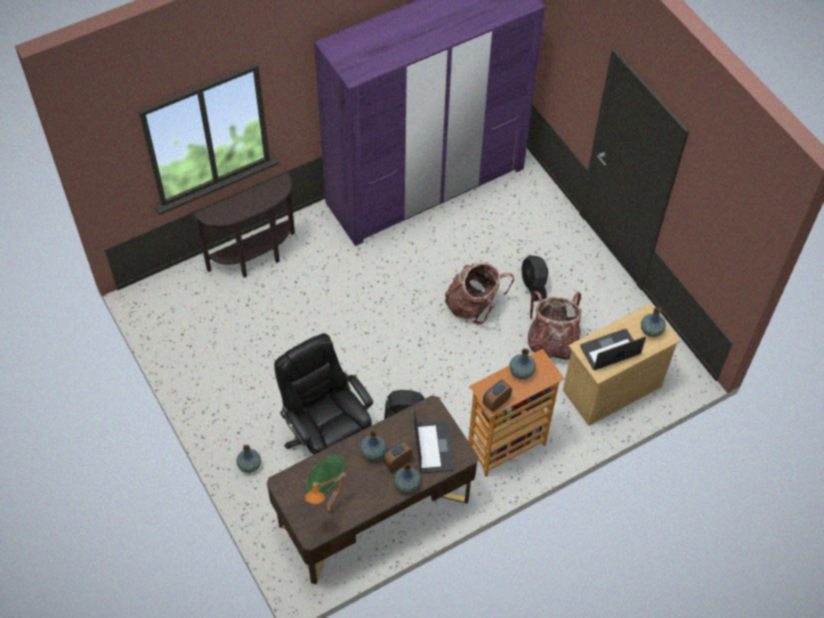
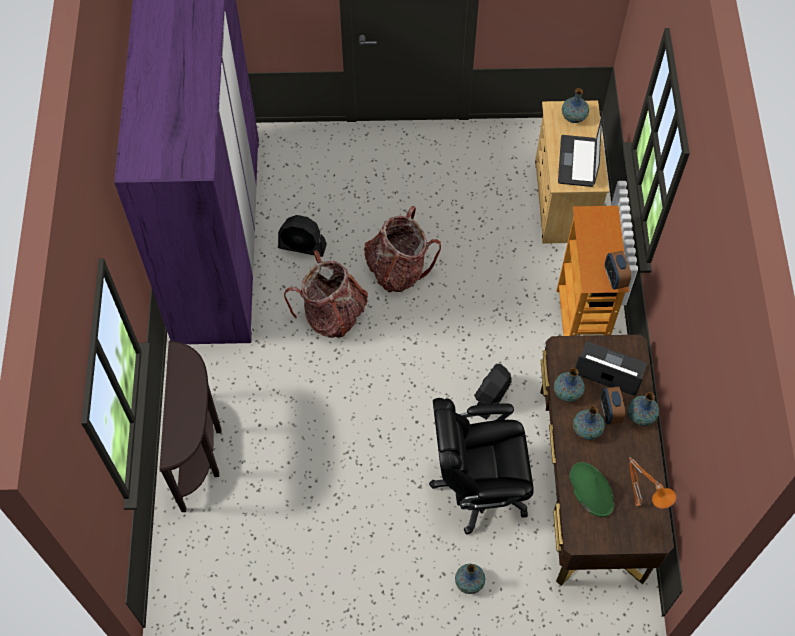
camera: 60 degrees left, 5 degrees up
(521, 372) = (590, 238): vase -> vase (567, 392)
(533, 285) = (406, 204): black fan -> black fan (302, 246)
(552, 343) = (484, 223): backpack -> backpack (332, 314)

